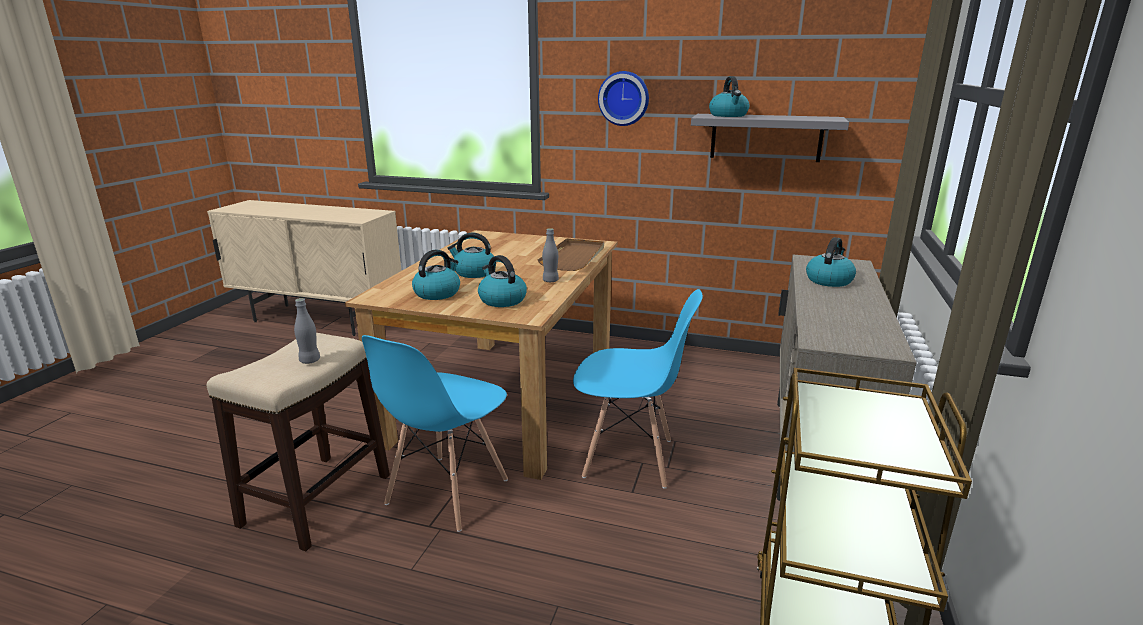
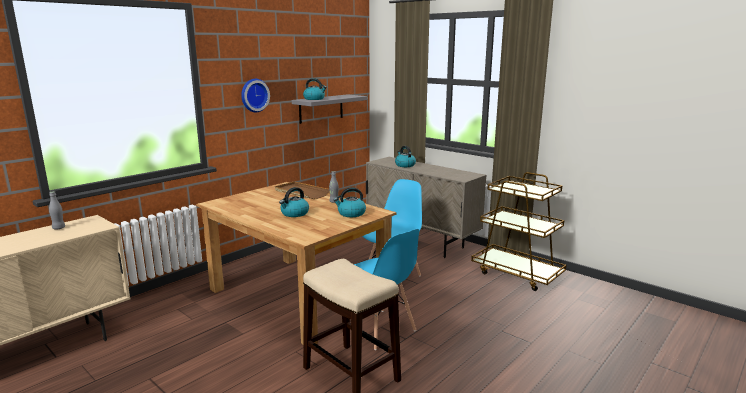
camera: 65 degrees left, 5 degrees down
(310, 360) = (357, 273): grey bottle -> grey bottle (59, 228)
(437, 293) = (320, 224): kettle -> none

